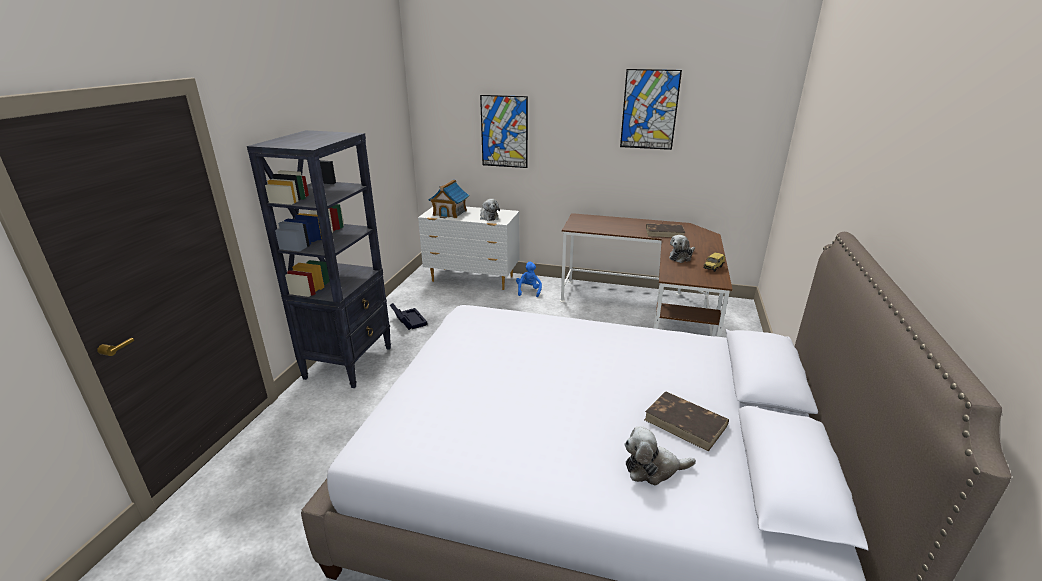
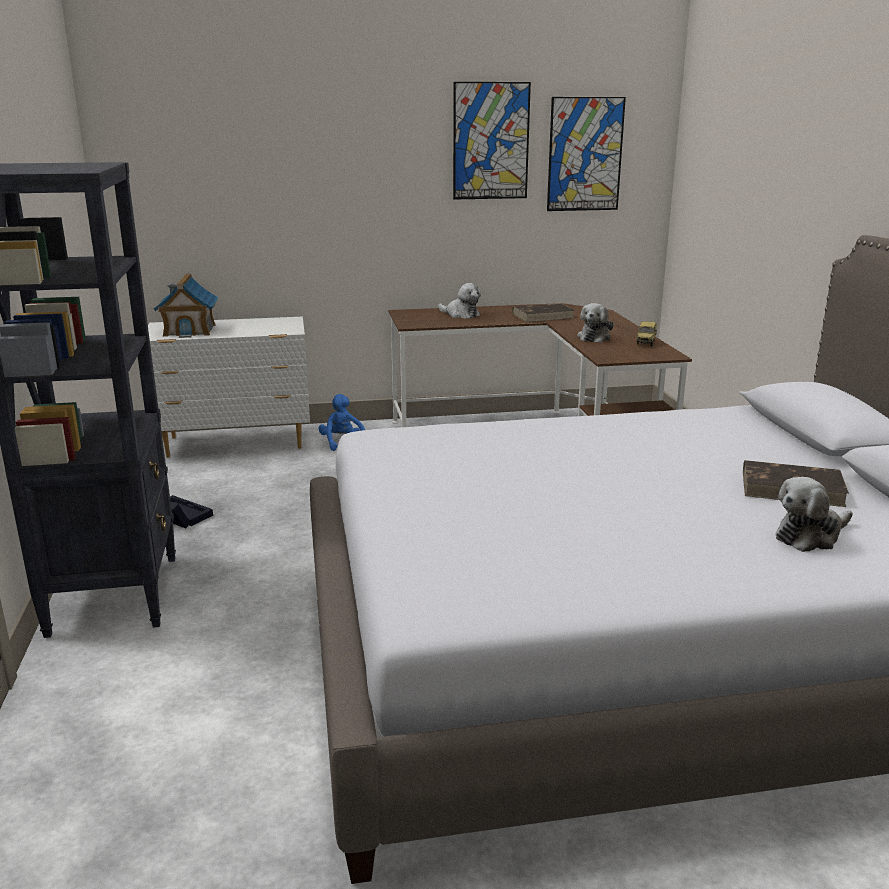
camera: 25 degrees left, 5 degrees down
(488, 217) = (262, 328): plush toy -> plush toy (460, 314)
(504, 132) = (266, 187): picture -> picture (585, 154)

